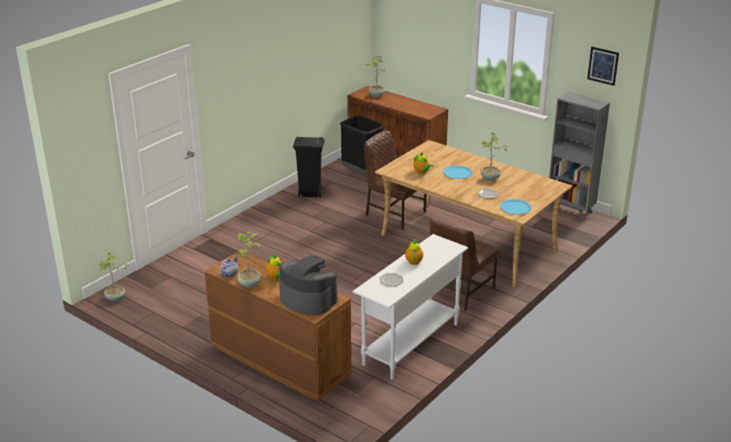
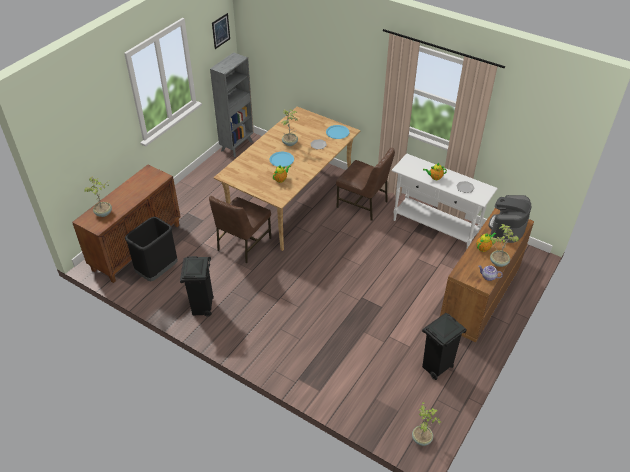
camera: 95 degrees left, 15 degrees up
(190, 316) = (436, 368): none -> black trash can

